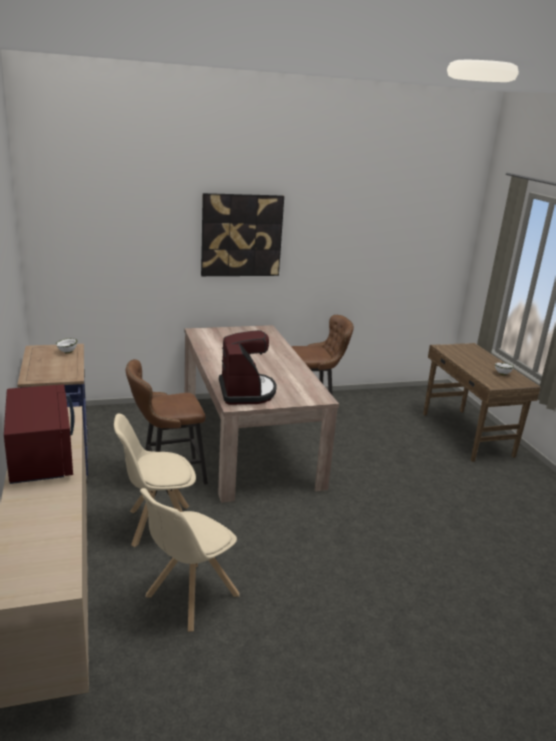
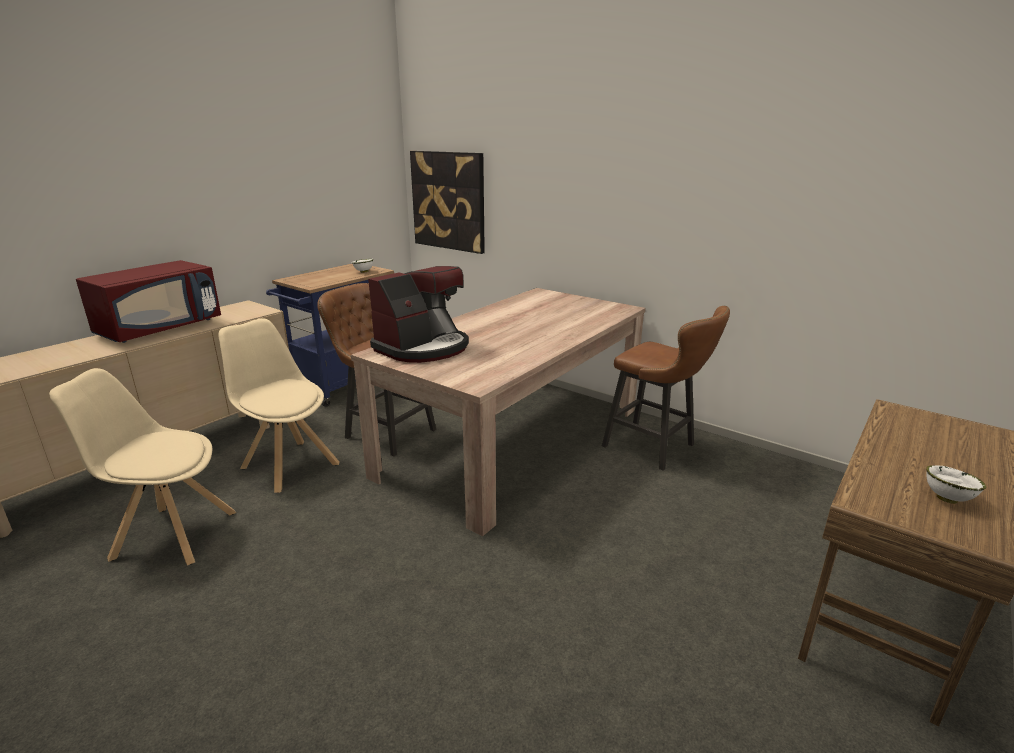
camera: 55 degrees right, 0 degrees up
(241, 235) = (608, 166): picture -> picture (448, 201)

